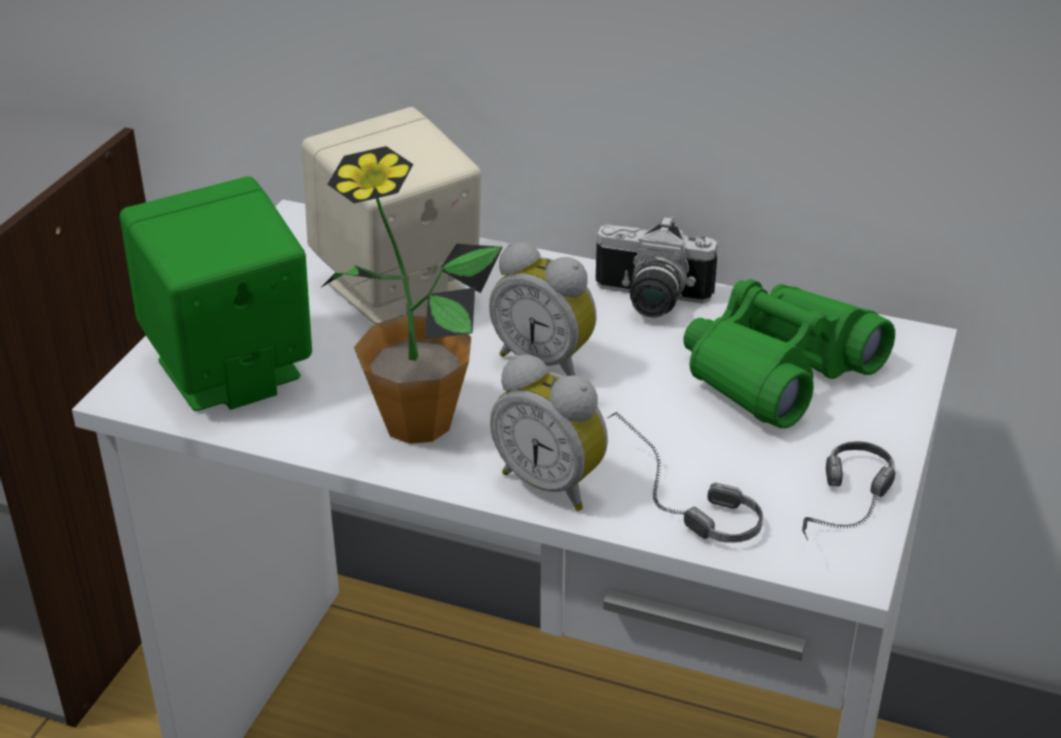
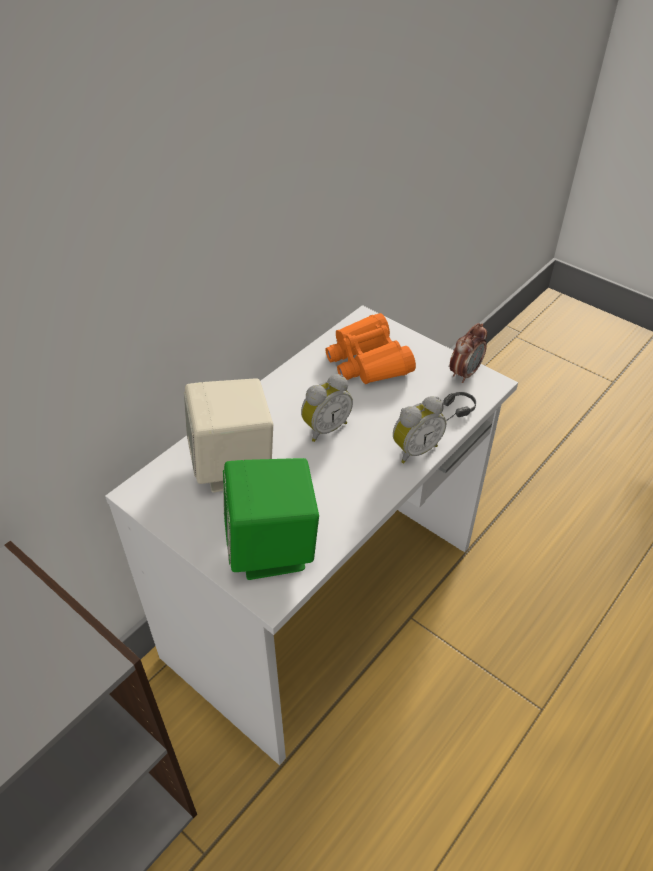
camera: 70 degrees left, 10 degrees up
(417, 422) = (352, 484): potted plant -> none
(649, 302) = (296, 382): camera -> none
(777, 371) = (367, 361): green binoculars -> orange binoculars
(847, 515) = (465, 373): headphones -> alarm clock

